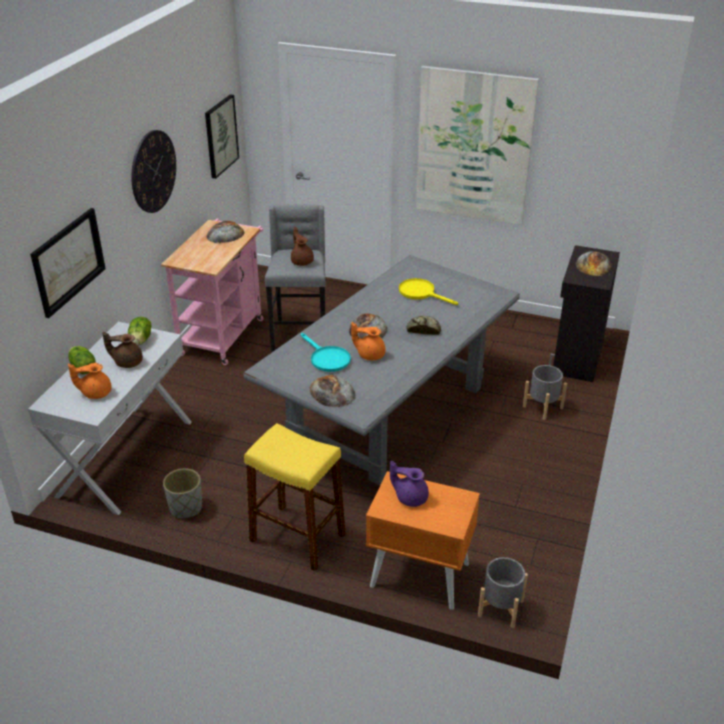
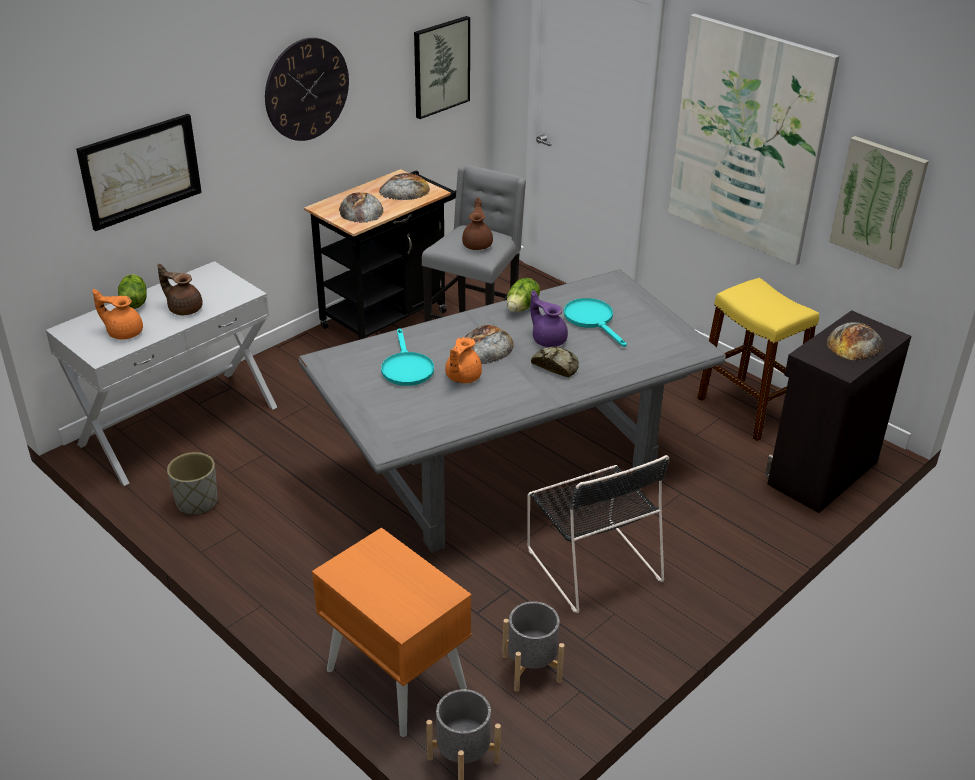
camera: 25 degrees right, 0 degrees up
(141, 340) = (219, 288): lettuce -> lettuce (522, 307)
(224, 333) = (390, 316): pink cart -> black cart
(297, 537) = (289, 579): yellow stool -> yellow stool (748, 409)
(332, 392) = (377, 409): bread -> bread (360, 210)
(370, 354) = (462, 377): orange teapot -> orange teapot turned 105 degrees counterclockwise
(410, 497) = (381, 568): purple teapot -> purple teapot (548, 339)
(421, 293) = (592, 320): yellow frying pan -> turquoise frying pan
(485, 456) = (591, 562): none -> black chair
(543, 407) = (720, 524): grey planter -> grey planter (532, 668)
(577, 170) = (878, 202): none -> picture

